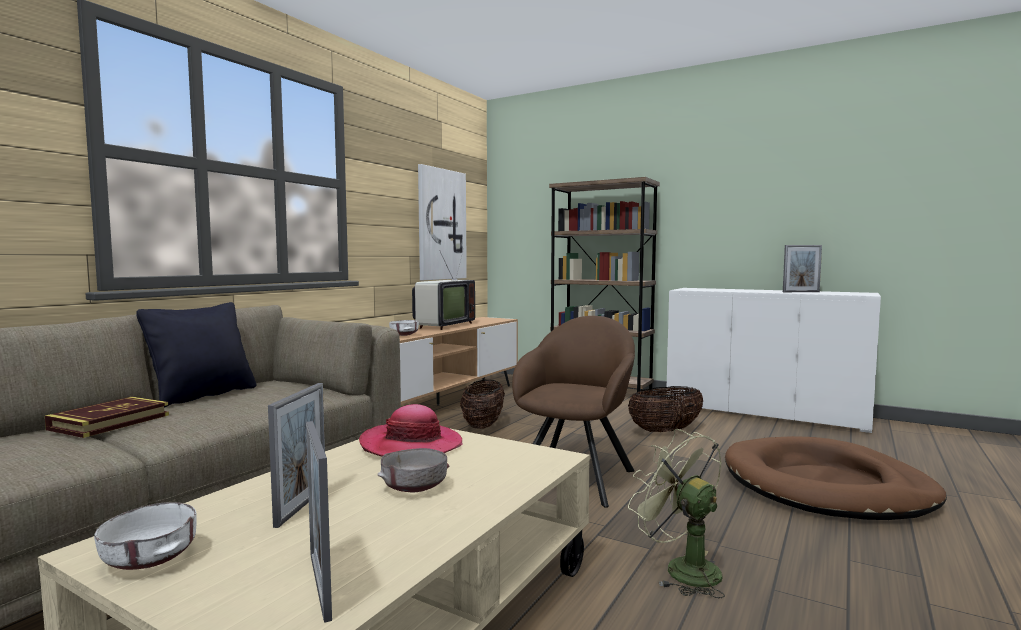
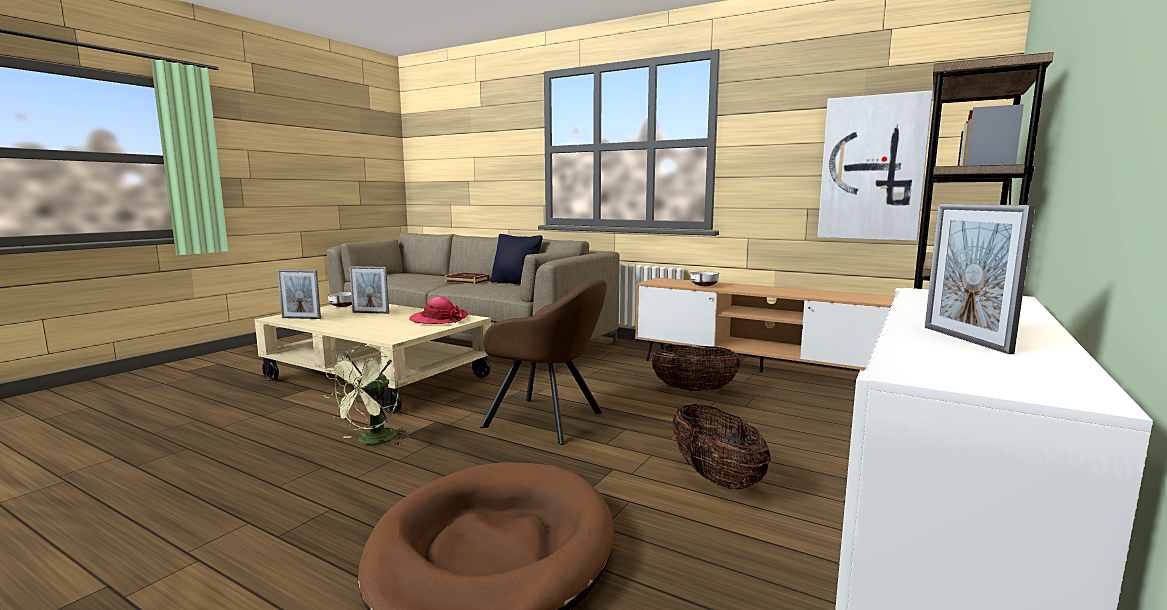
camera: 90 degrees right, 5 degrees up
(320, 586) = (301, 318): picture frame -> picture frame turned 150 degrees counterclockwise
(415, 487) = (374, 322): grey bowl -> none
(443, 326) = (788, 290): television -> none
(682, 568) = (372, 441): green fan -> green fan turned 150 degrees clockwise

